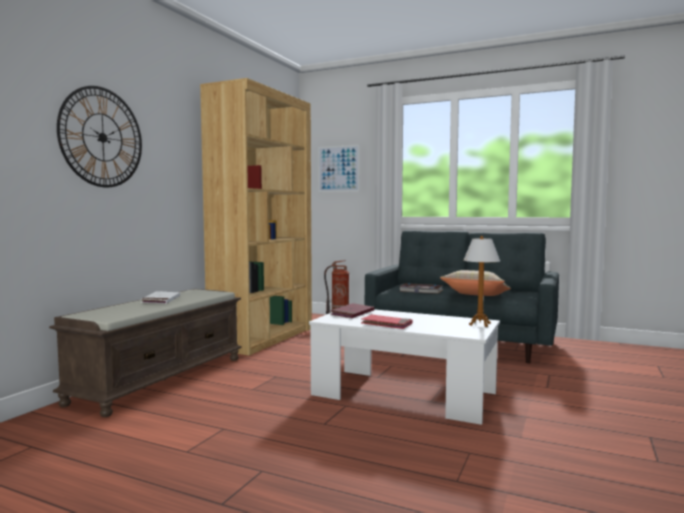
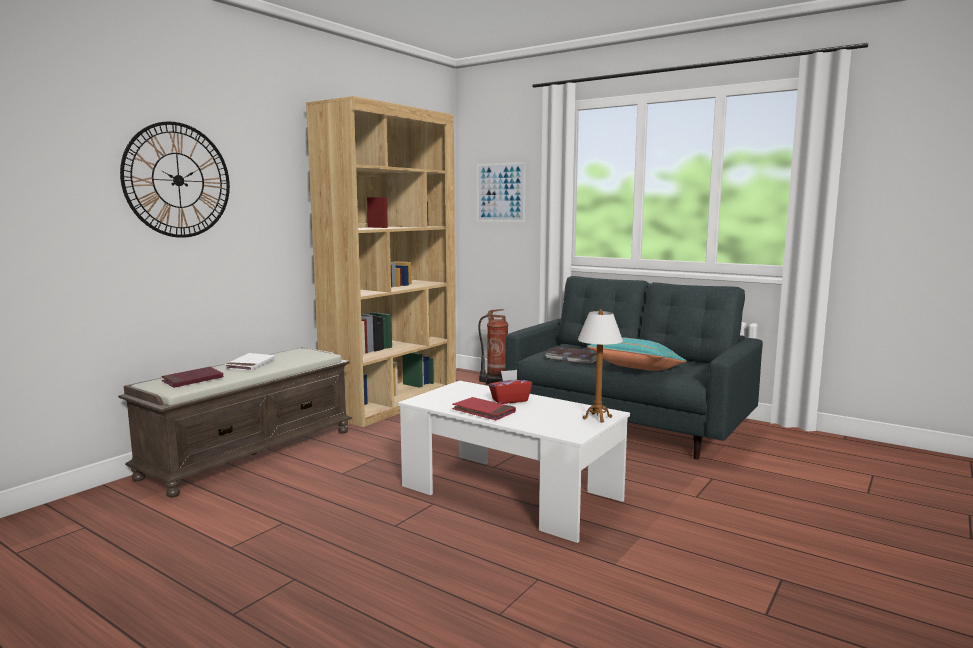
camera: 10 degrees right, 5 degrees up
(352, 313) = (459, 391): red book -> red book (193, 380)
(399, 317) = (509, 400): none -> red tissue box
(475, 296) = (636, 370): beige pillow -> turquoise pillow

